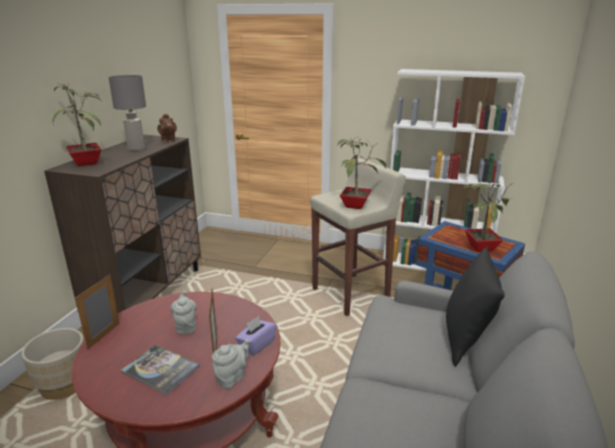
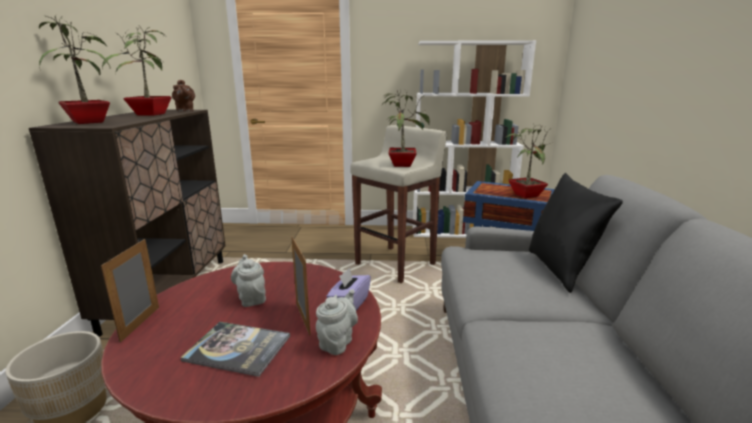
camera: 15 degrees left, 5 degrees down
(137, 148) = (150, 114): grey table lamp -> potted plant

